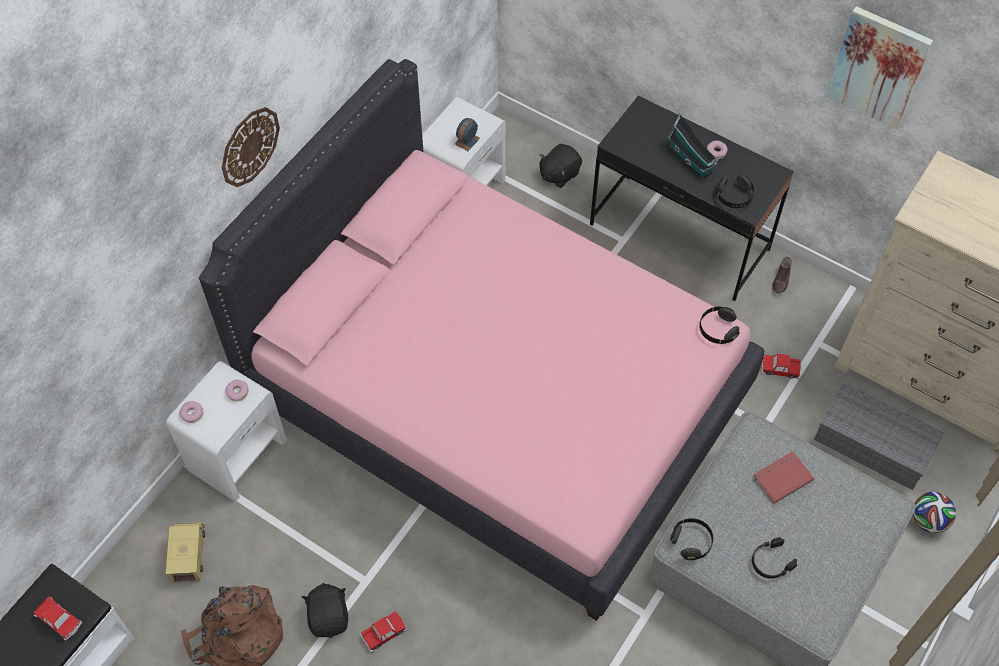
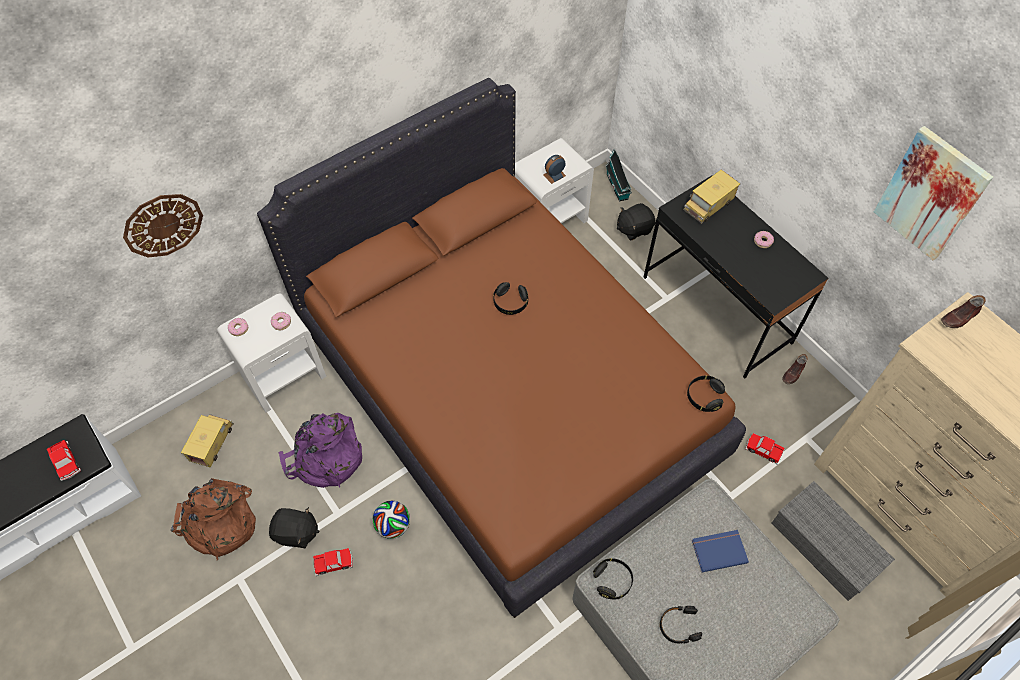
camera: 20 degrees right, 0 degrees up
(249, 146) = (325, 110): wall clock -> wall clock (163, 225)
(326, 528) = (325, 458): none -> purple backpack
(329, 617) = (296, 533): black plush toy -> black plush toy turned 90 degrees clockwise
(497, 398) = (508, 397): pink bed -> brown bed
(647, 129) = (709, 205): none -> toy truck
(692, 161) = (737, 243): toy house -> toy house (617, 187)
(734, 197) = (764, 284): black headphones -> black headphones (510, 303)
(781, 477) = (718, 550): red book -> blue book
(928, 520) = (853, 635): football -> football (393, 525)
(939, 177) = (960, 317): none -> brown shoe

